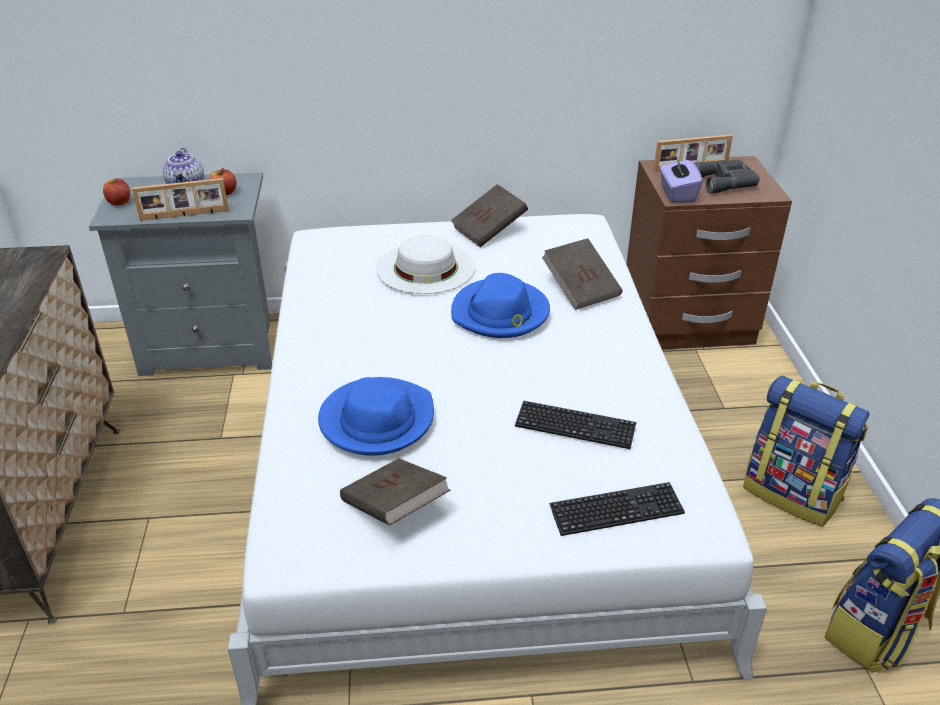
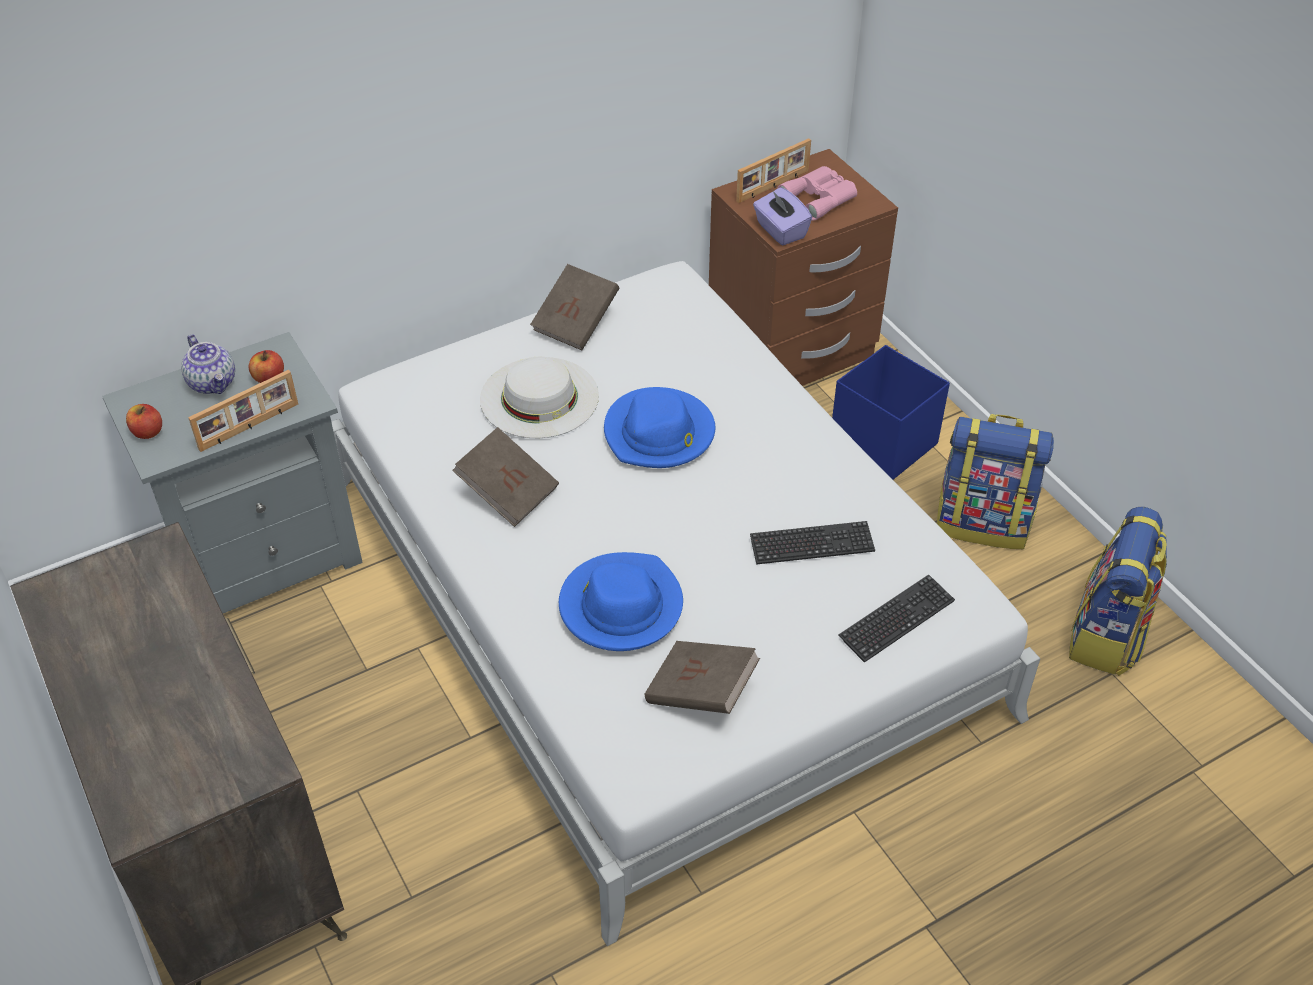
camera: 25 degrees left, 10 degrees up
(581, 289) = (722, 374): brown book -> brown book (508, 491)
(727, 182) = (821, 197): grey binoculars -> pink binoculars
(730, 406) = (882, 442): none -> blue storage box

